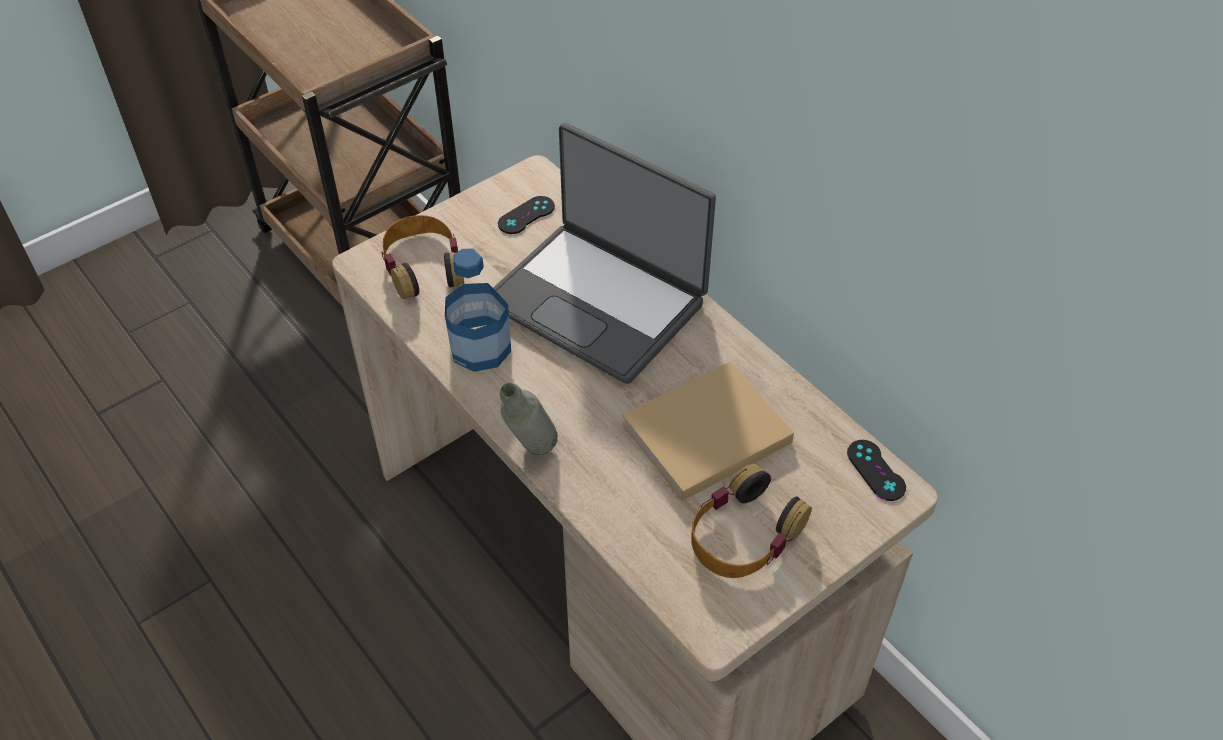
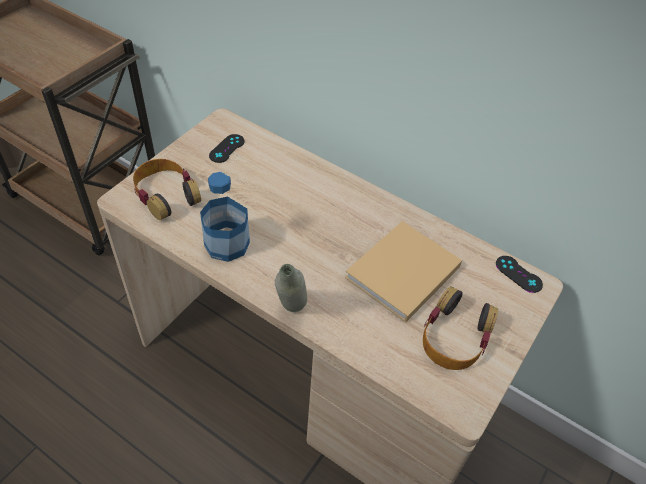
camera: 20 degrees left, 0 degrees up
(598, 301) = (297, 197): laptop -> none

